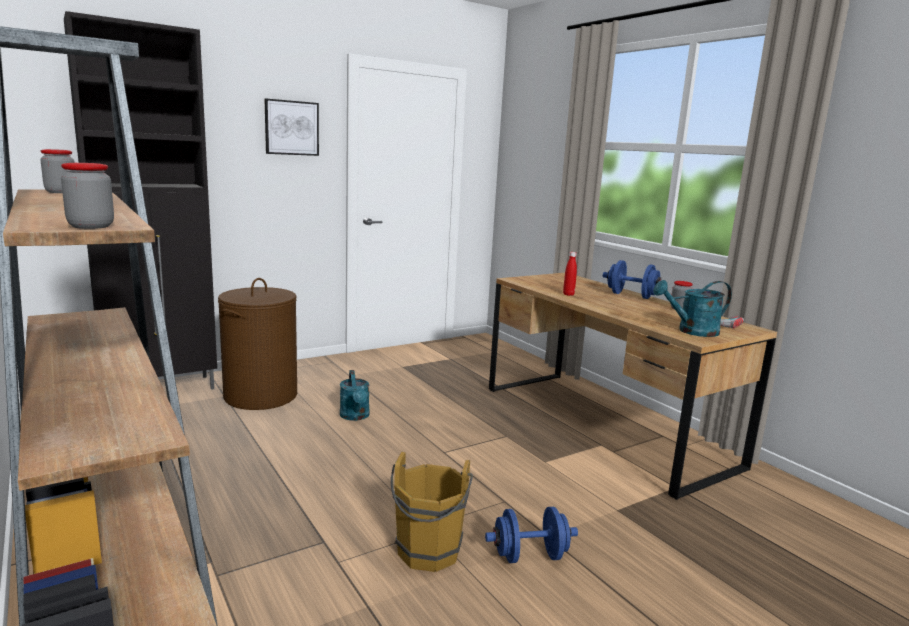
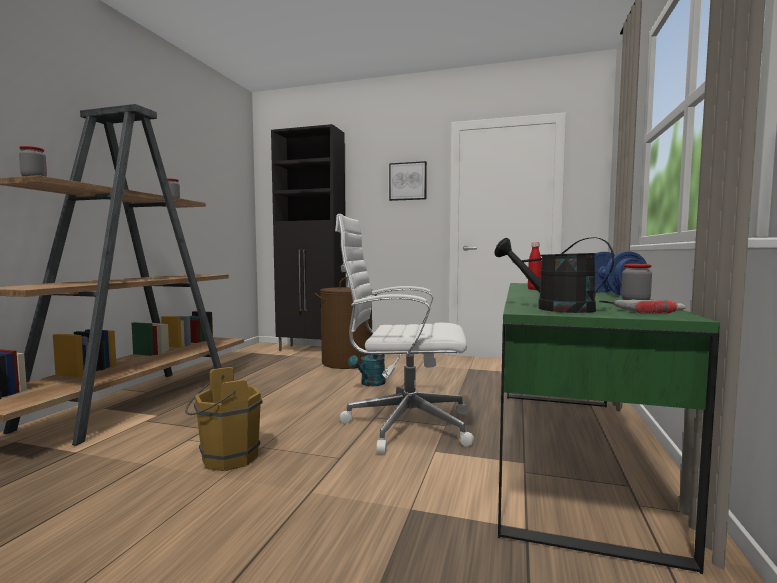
camera: 50 degrees right, 10 degrees down
(480, 449) = (404, 425): none -> white office chair
(529, 556) = (268, 494): blue dumbbell -> none
(603, 424) = (567, 451): brown desk -> green desk
(691, 331) = (554, 308): turquoise watering can -> black watering can

